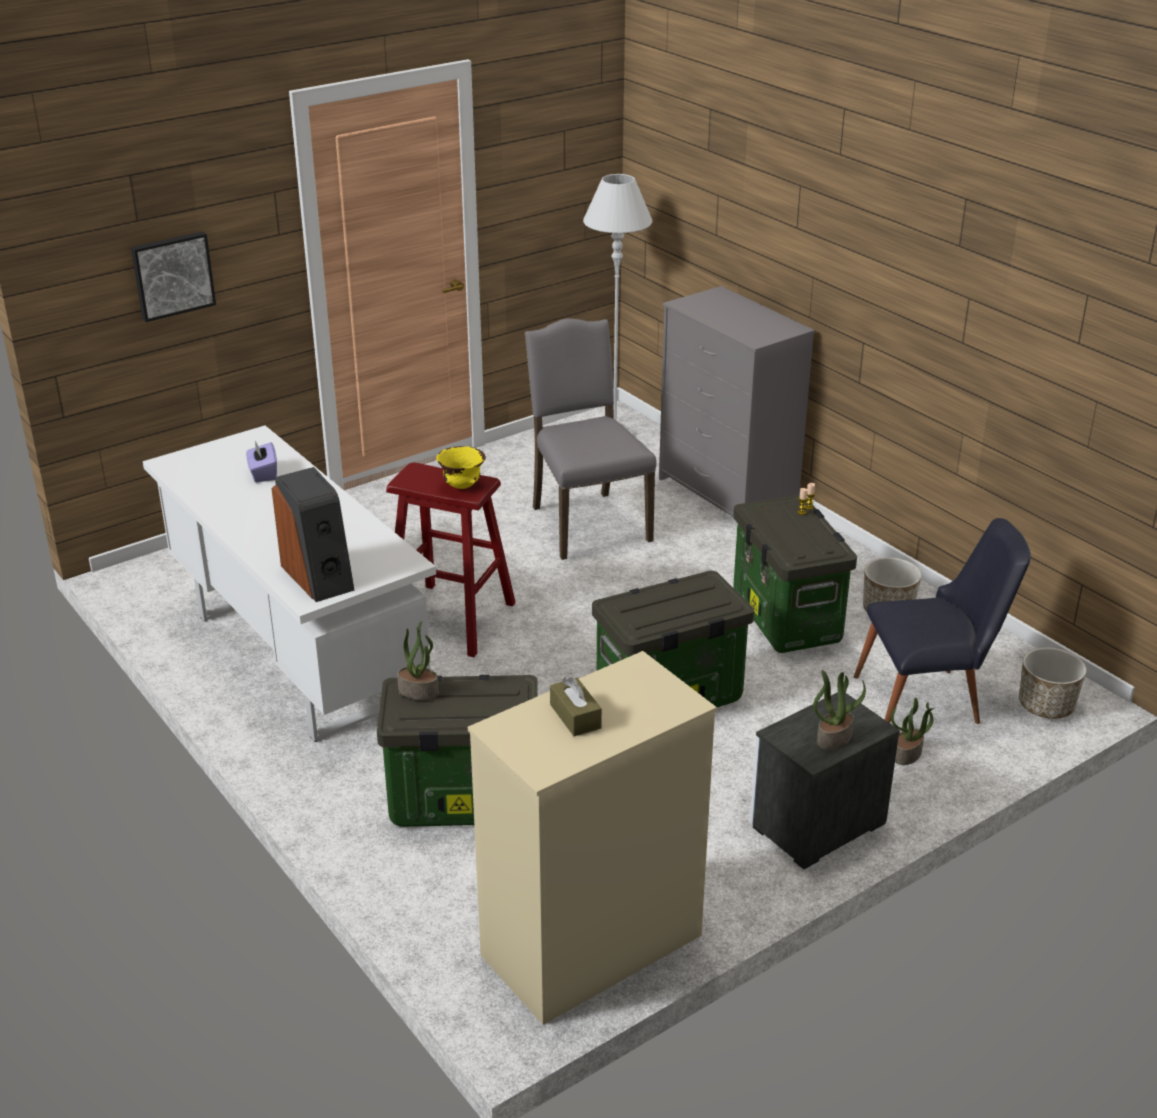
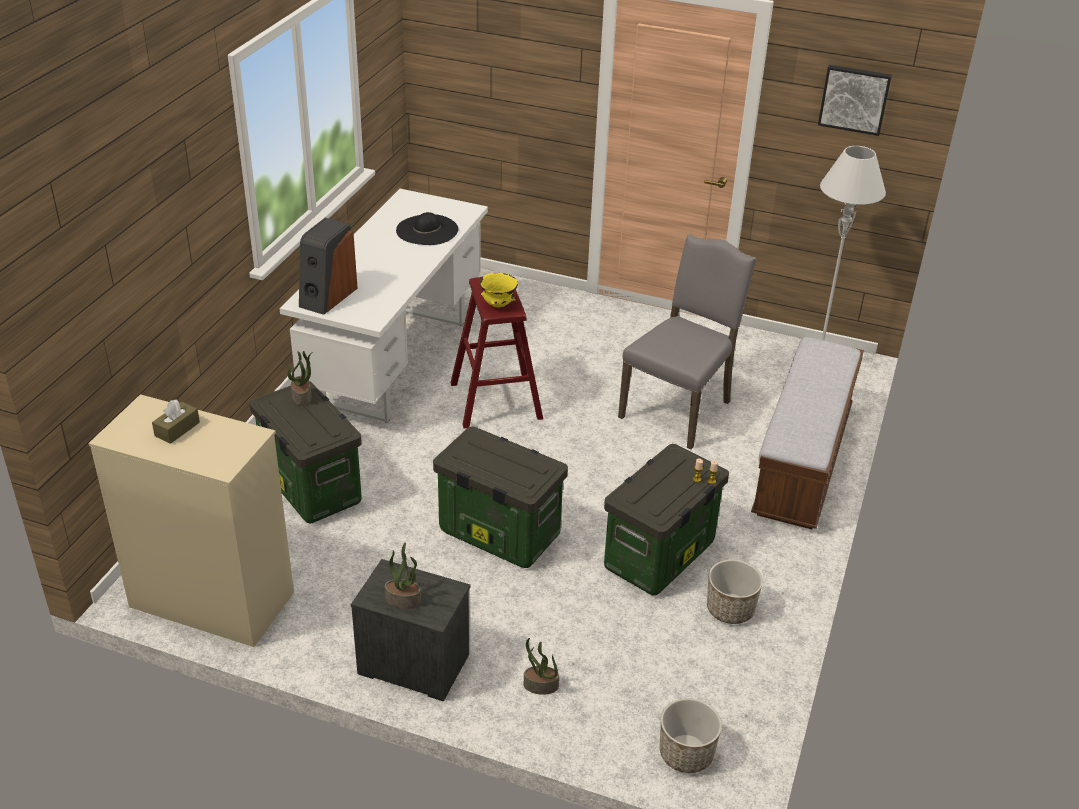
camera: 55 degrees right, 5 degrees up
(172, 275) = (494, 78): picture -> picture (854, 99)
(263, 473) = (427, 230): purple tissue box -> black hat
(728, 495) = (802, 461): grey dresser -> bench
(930, 700) = (625, 676): black chair -> none

